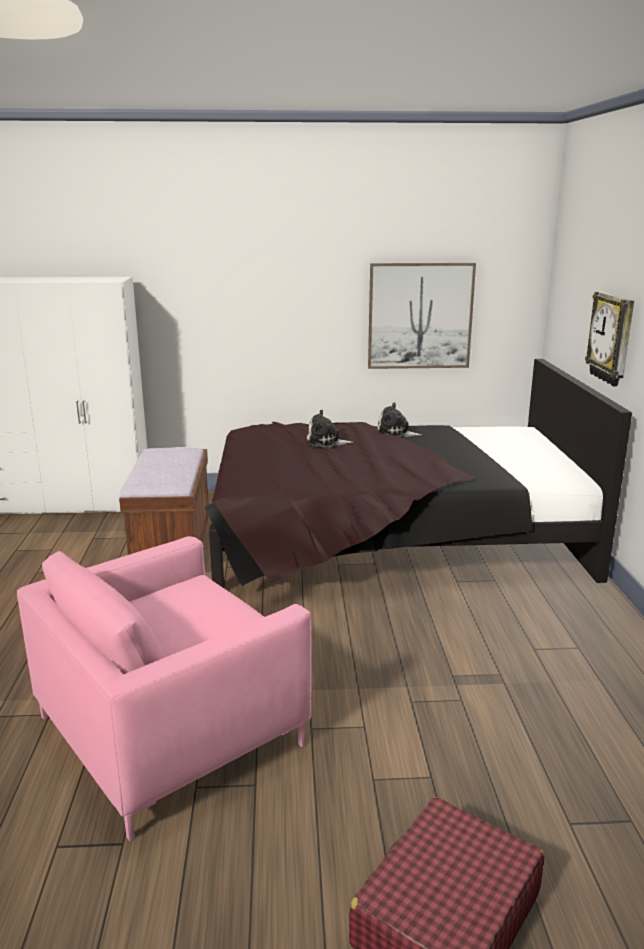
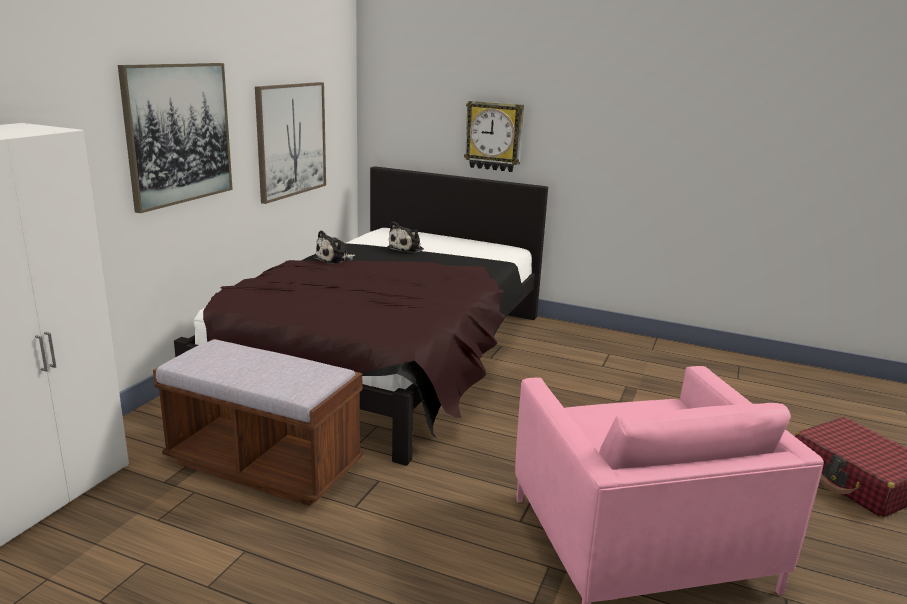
camera: 65 degrees left, 0 degrees up
(272, 296) = (178, 134): none -> picture
(326, 442) = (328, 283): plush toy -> plush toy (407, 249)

